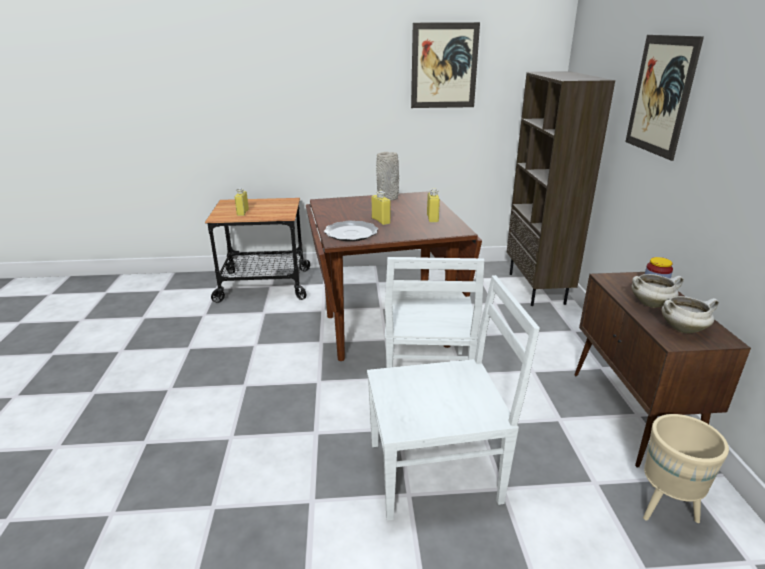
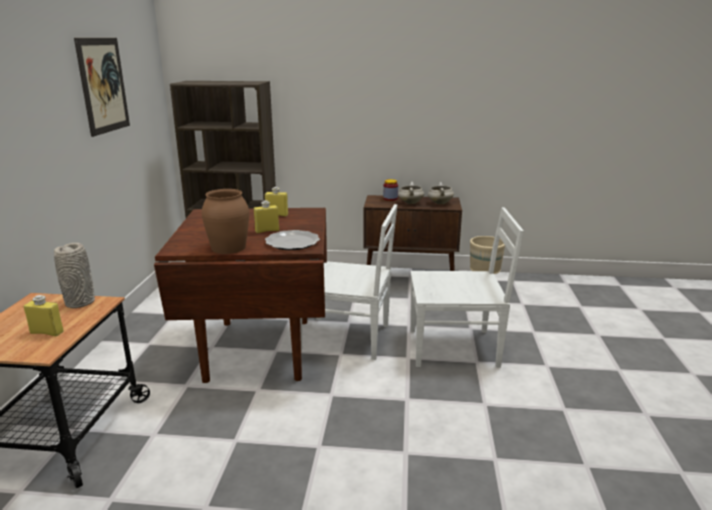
camera: 80 degrees left, 5 degrees down
(332, 214) = (228, 247): none -> brown vase
(388, 198) = (199, 224): grey vase -> grey vase (80, 302)
(437, 471) = (456, 348): white chair -> white chair turned 90 degrees clockwise
(660, 95) = (323, 86): picture -> none

